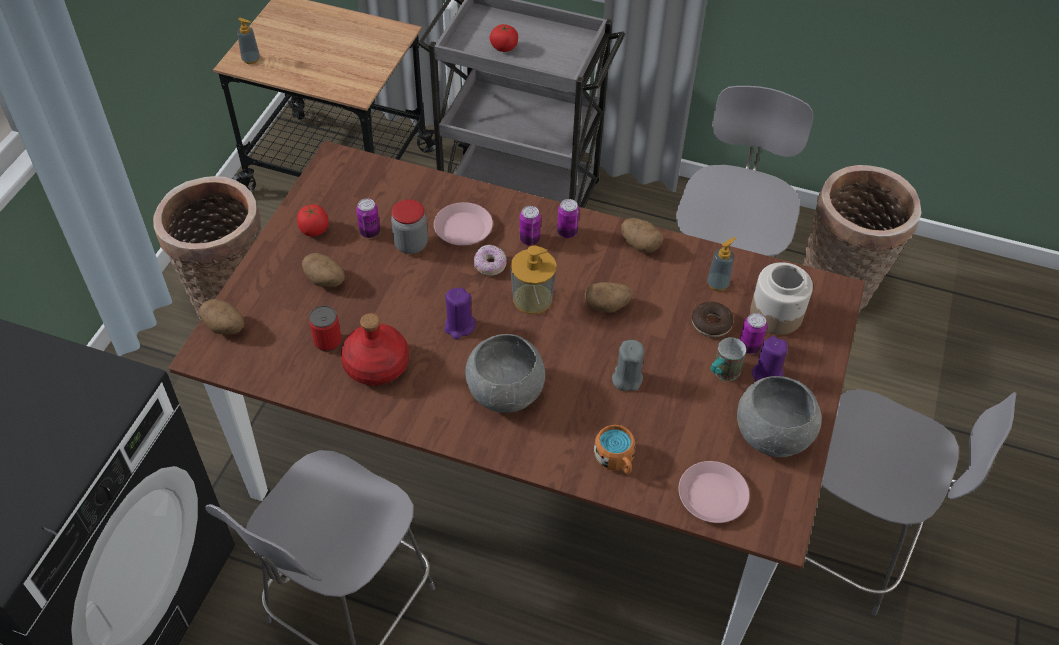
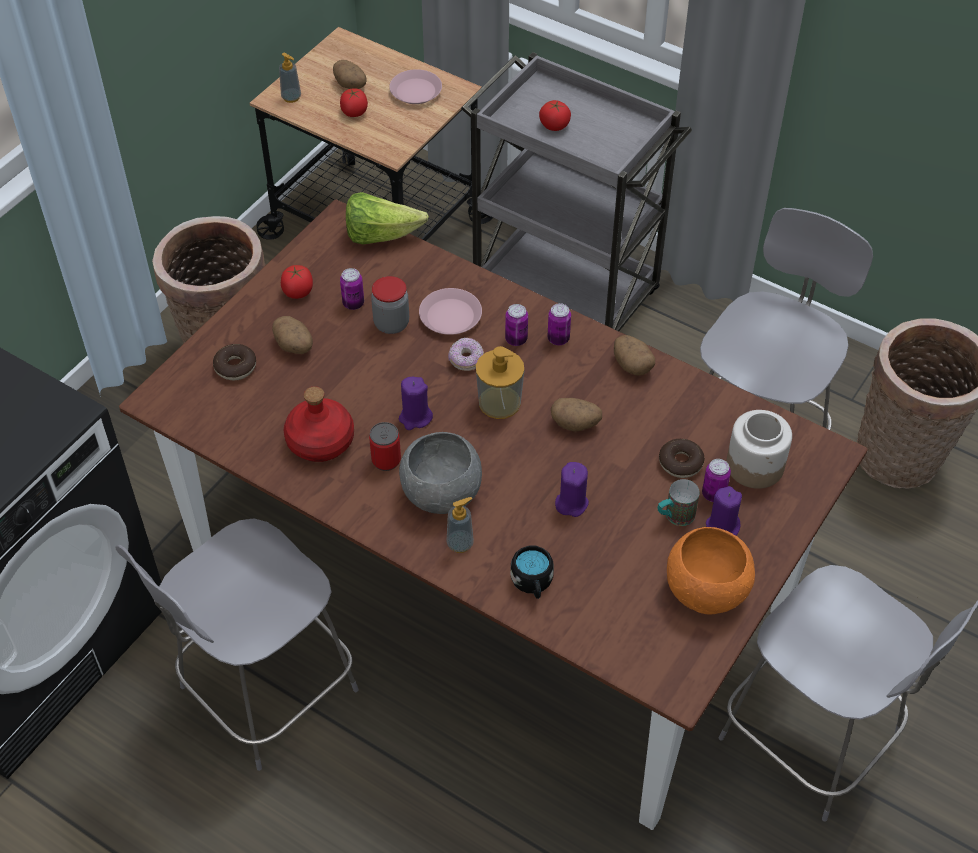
camera: 15 degrees right, 0 degrees up
(225, 327) = (183, 376): potato -> potato (351, 85)
(274, 309) = (235, 367): none -> donut
(313, 64) = (354, 112): none -> tomato
(328, 342) = (279, 409): can -> can (386, 460)
(376, 166) = (380, 235): none -> lettuce
(616, 460) = (532, 583): orange mug -> black mug
(627, 378) = (571, 503): grey candle -> purple candle
(712, 496) = (620, 639): pink plate -> pink plate (415, 91)
(717, 284) = (702, 422): soap dispenser -> soap dispenser (460, 544)
(773, 435) = (706, 590): grey bowl -> orange bowl

